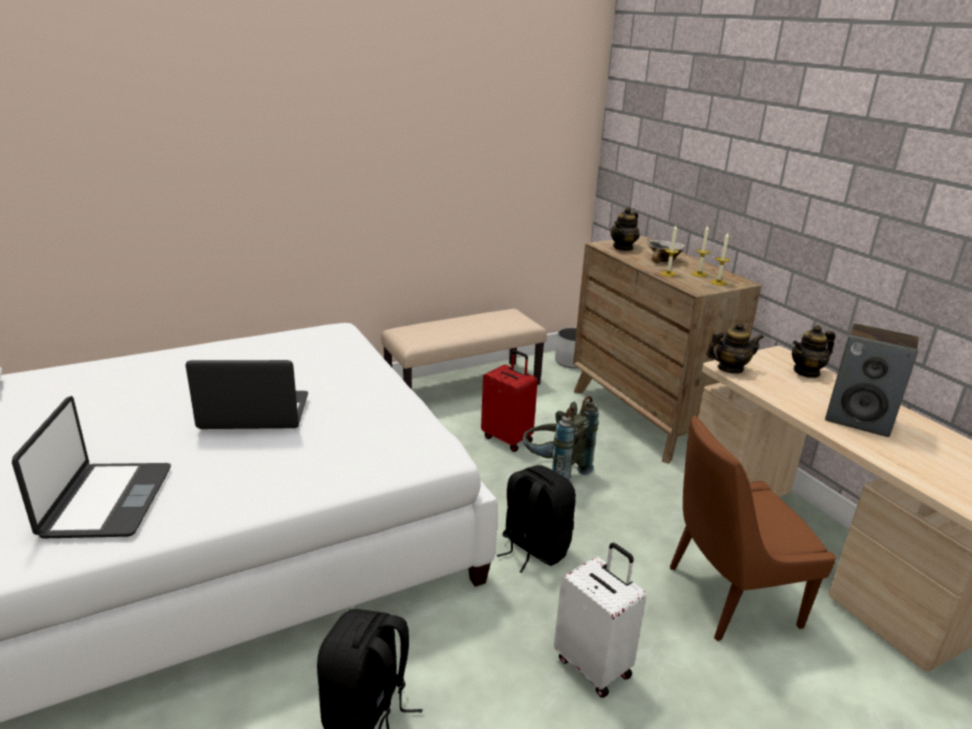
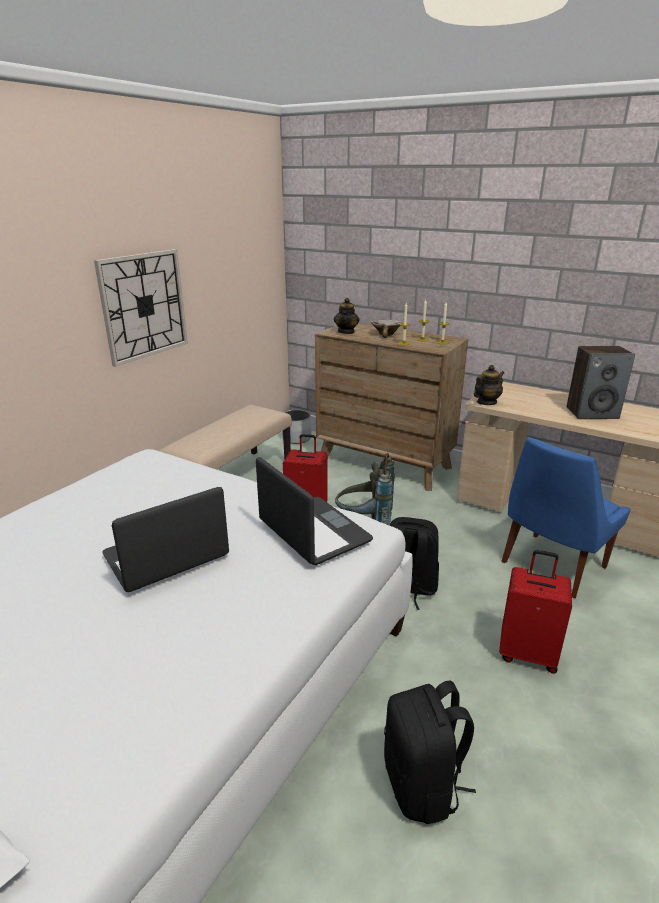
camera: 30 degrees left, 0 degrees up
(106, 501) = (111, 710): laptop -> laptop (313, 532)
(394, 182) = (144, 306): none -> wall clock
(594, 665) = (527, 653): white suitcase -> red suitcase
(727, 597) = (551, 566): brown chair -> blue chair
(806, 372) = (528, 392): teapot -> none

